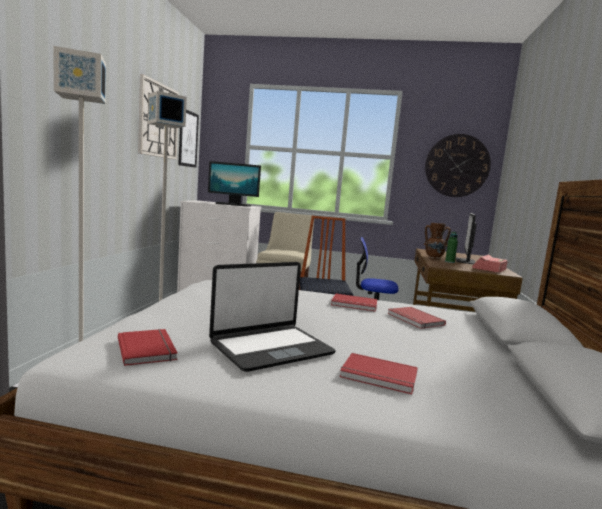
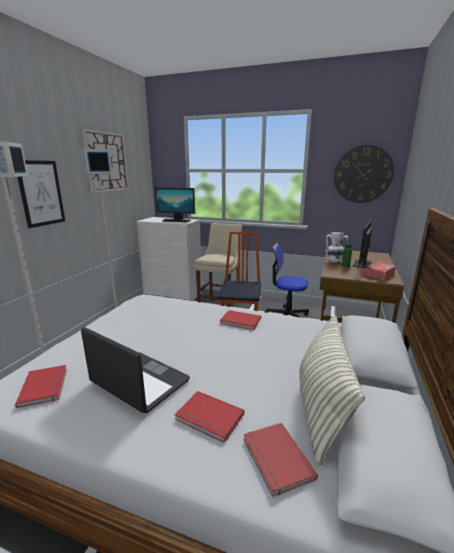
camera: 10 degrees right, 10 degrees up
(188, 139) = (139, 169): picture -> picture (41, 193)
(270, 348) = (139, 382): laptop -> laptop turned 120 degrees counterclockwise
(414, 319) = (283, 339): red book -> red book (275, 459)
(433, 257) = (334, 261): brown vase -> white vase
(496, 370) = (322, 407): none -> pillow

